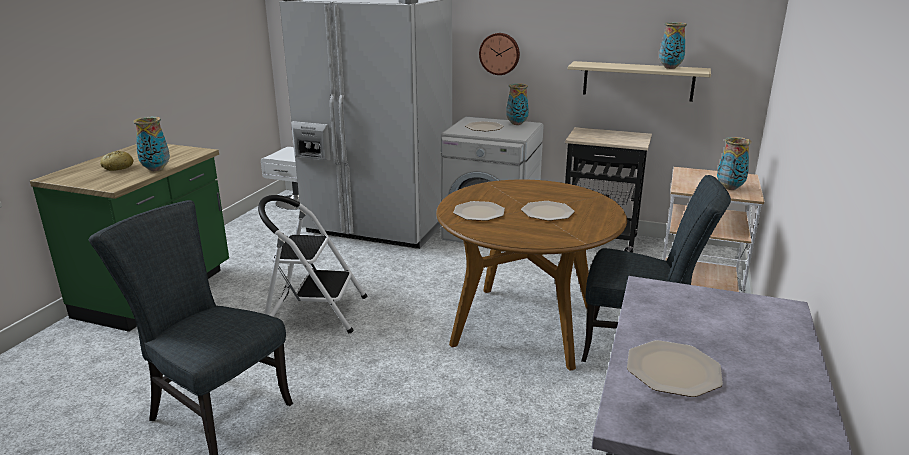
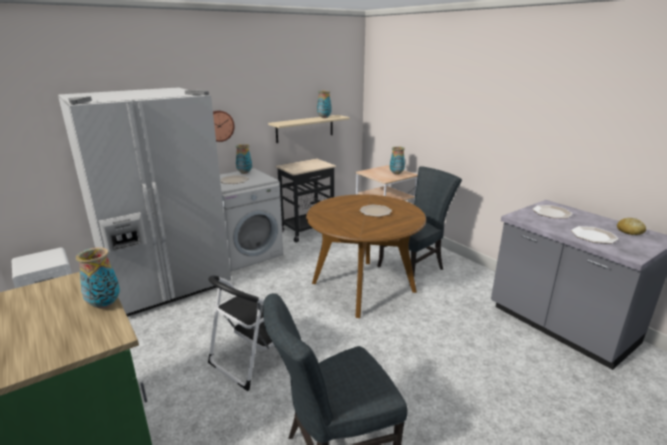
camera: 55 degrees left, 0 degrees up
(117, 167) = (50, 326): bread -> bread (629, 231)
(479, 212) = (353, 225): plate -> plate (551, 212)

